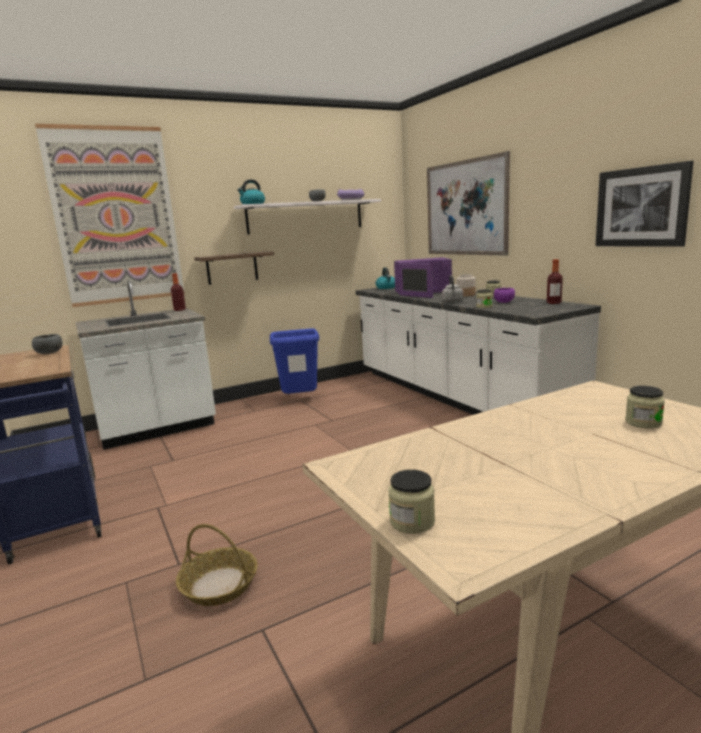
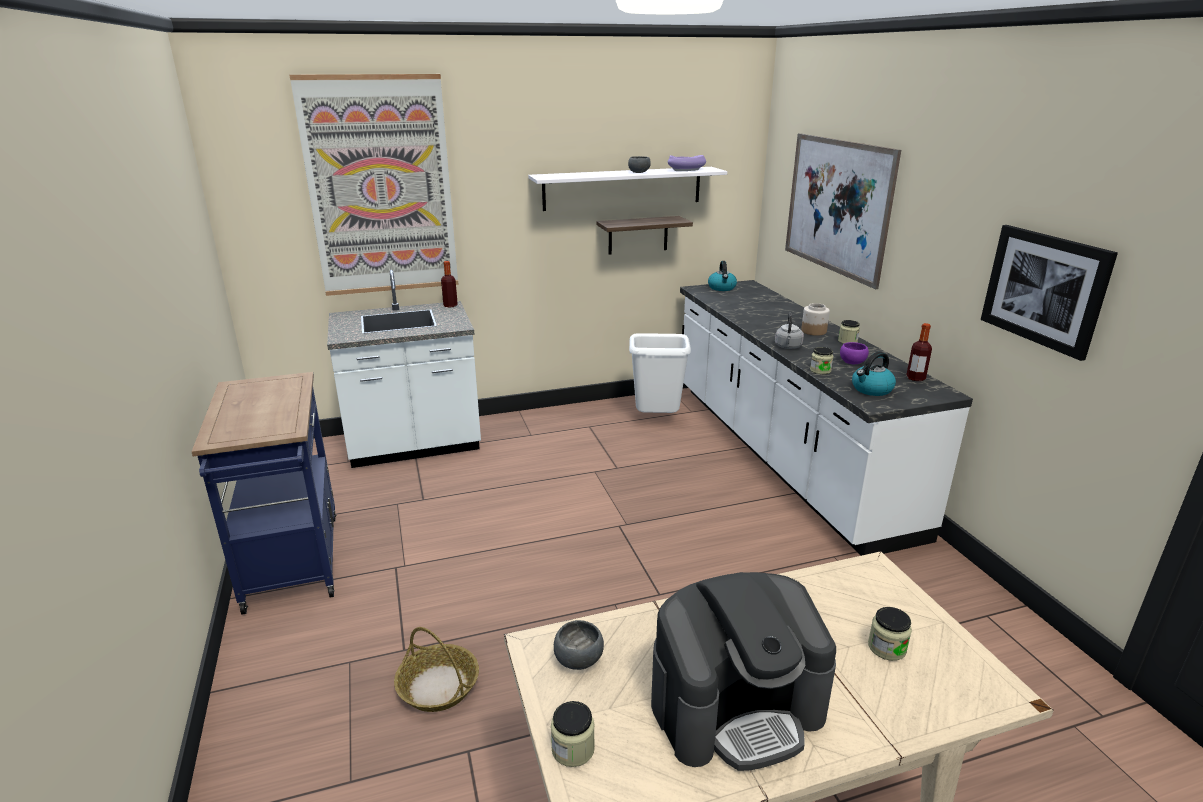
camera: 10 degrees right, 10 degrees up
(50, 353) = (291, 389): grey bowl -> grey bowl (580, 660)
(232, 268) = (520, 253): shelf -> shelf (638, 235)
(252, 204) = (551, 176): kettle -> kettle (871, 389)
(300, 400) = (588, 427): blue trash can -> none
(353, 390) = (657, 420): none -> white trash can
(422, 292) = (761, 311): purple microwave -> none
(547, 472) = (736, 707): none -> coffee machine

